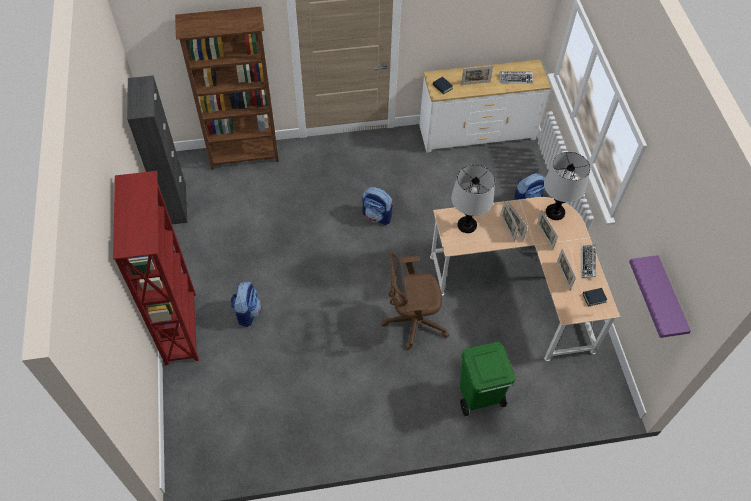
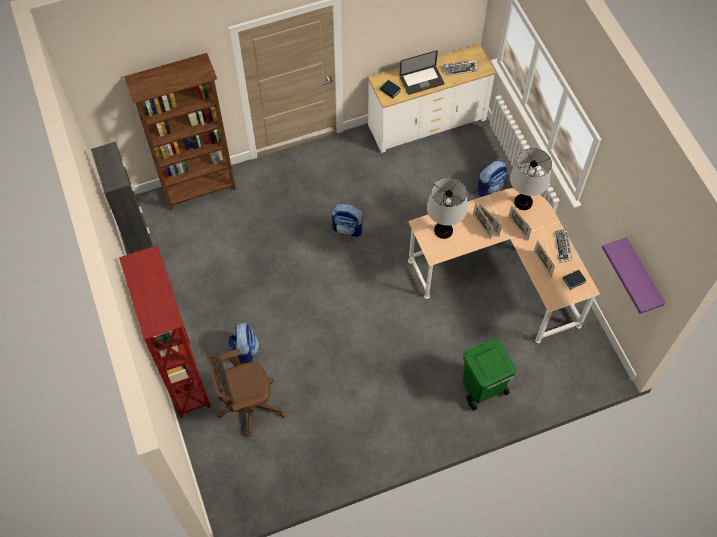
camera: 10 degrees left, 5 degrees up
(412, 321) = (405, 329): brown office chair -> brown office chair (248, 406)
(475, 83) = (421, 81): picture frame -> laptop

